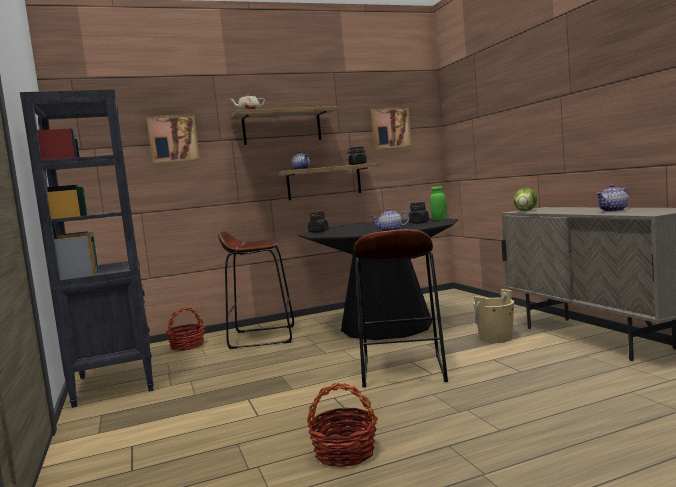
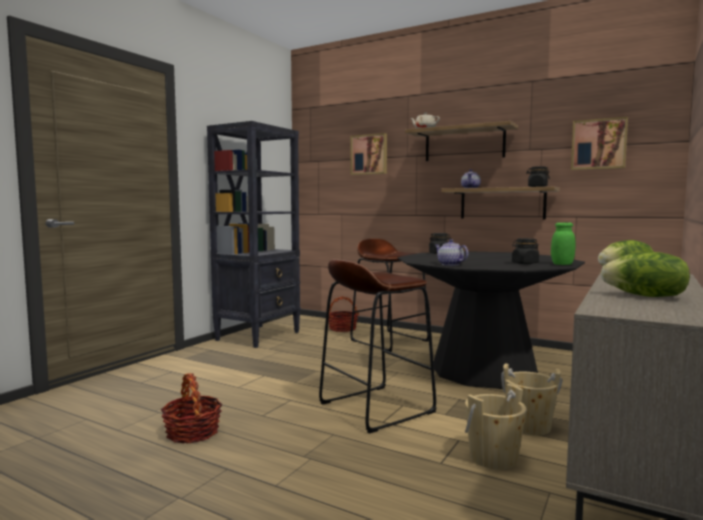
camera: 50 degrees right, 0 degrees up
(528, 357) = (493, 457): none -> beige bucket
(613, 210) = (645, 296): teapot -> lettuce

